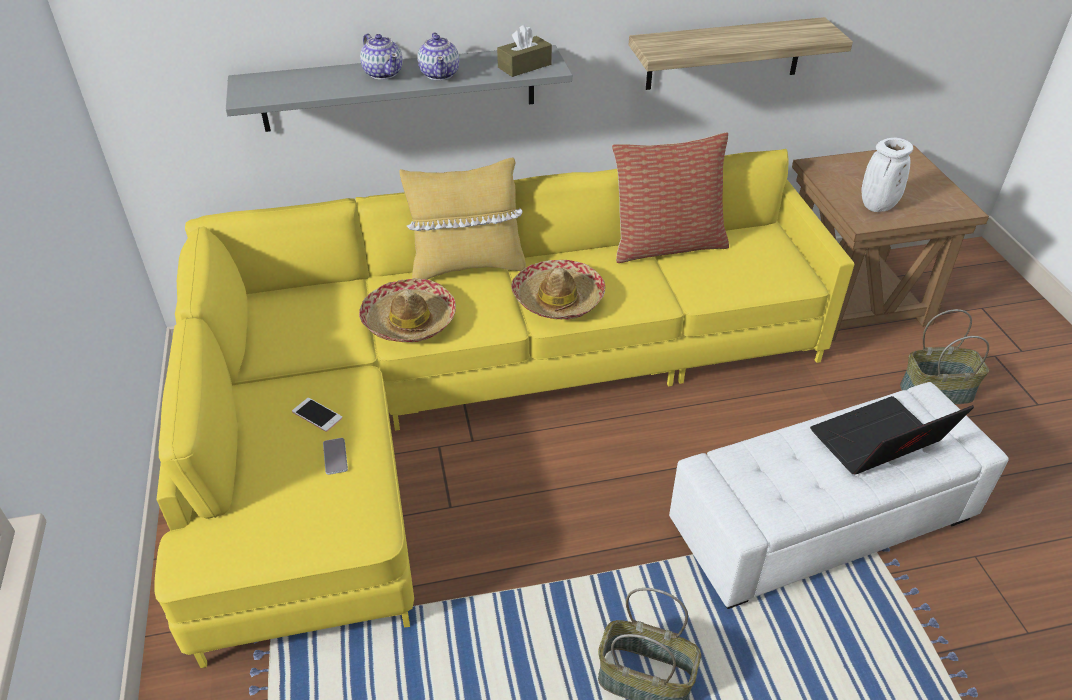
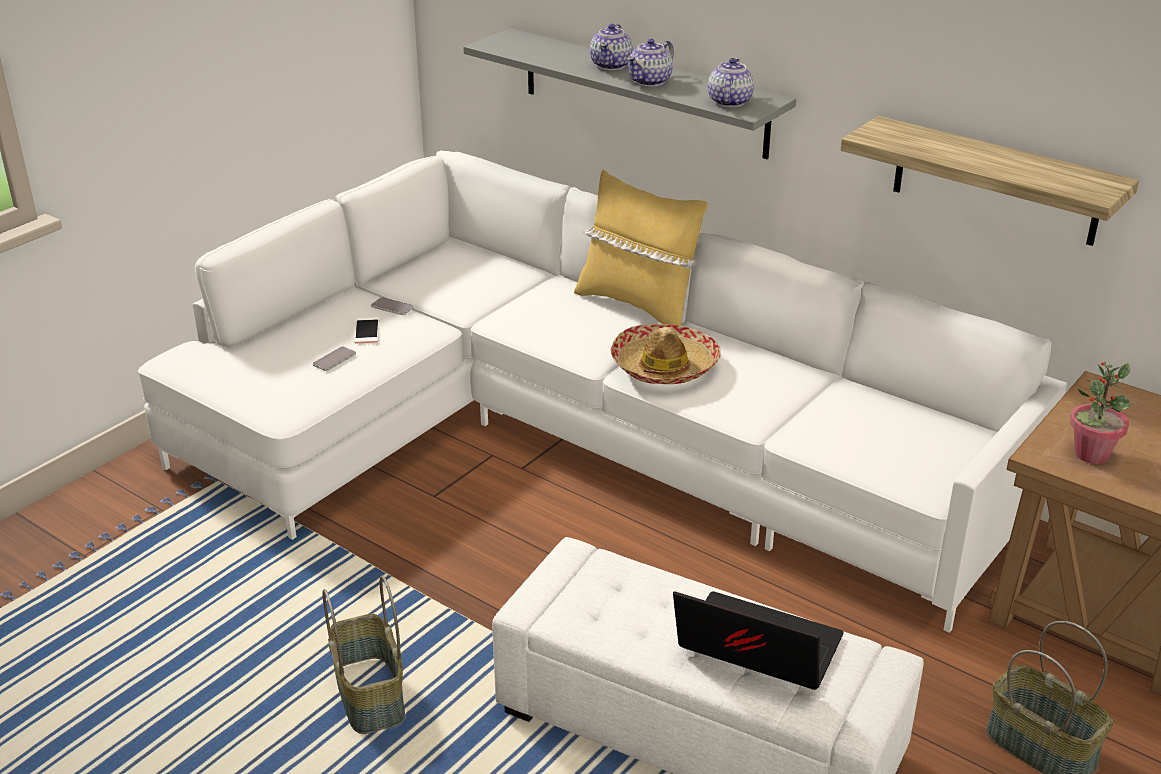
camera: 50 degrees right, 10 degrees down
(298, 382) = (392, 307): none -> phone
(409, 321) = (526, 314): hat -> none
(471, 398) = (569, 441): yellow sofa -> white sofa
(524, 66) = (729, 101): brown tissue box -> teapot
(666, 244) = (846, 386): pillow -> none
(877, 207) = (1090, 454): white vase -> potted plant

